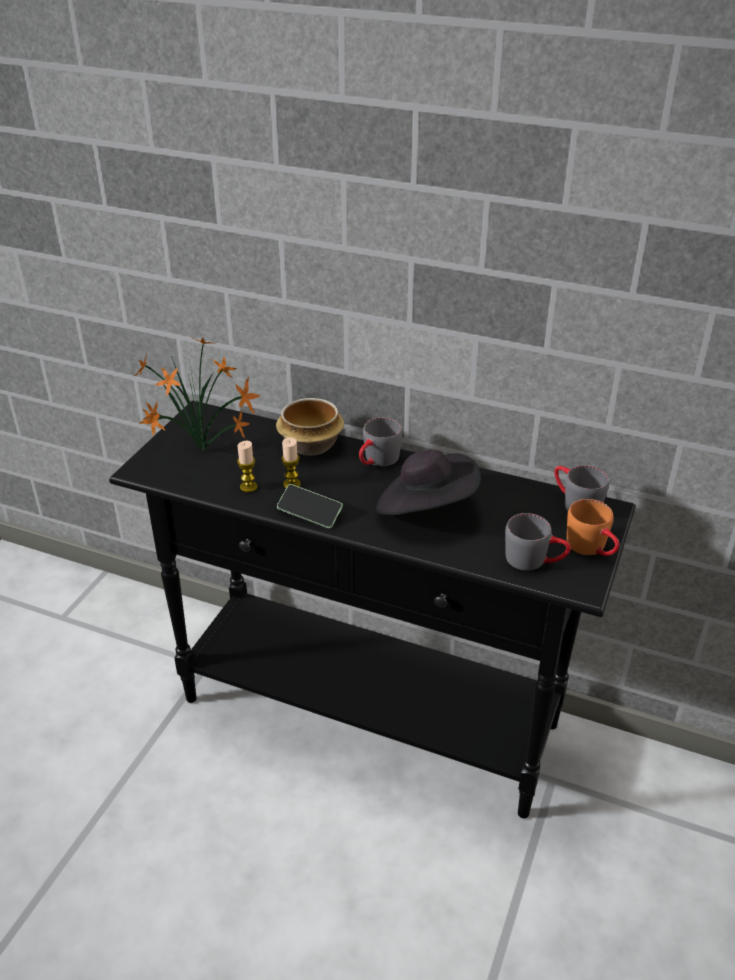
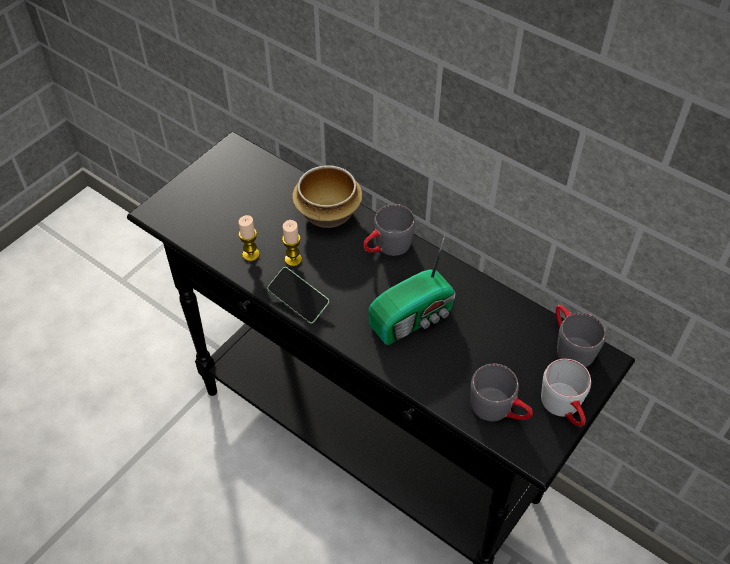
camera: 15 degrees right, 15 degrees up
(204, 452) = (223, 201): potted plant -> none
(426, 508) = (414, 318): black hat -> radio
(592, 548) = (565, 408): orange mug -> grey mug

